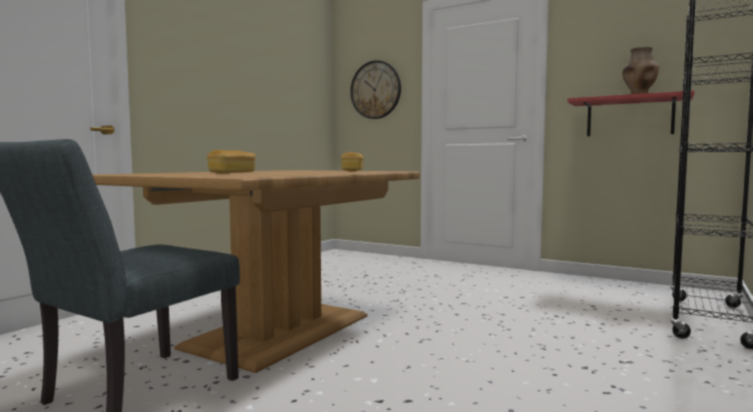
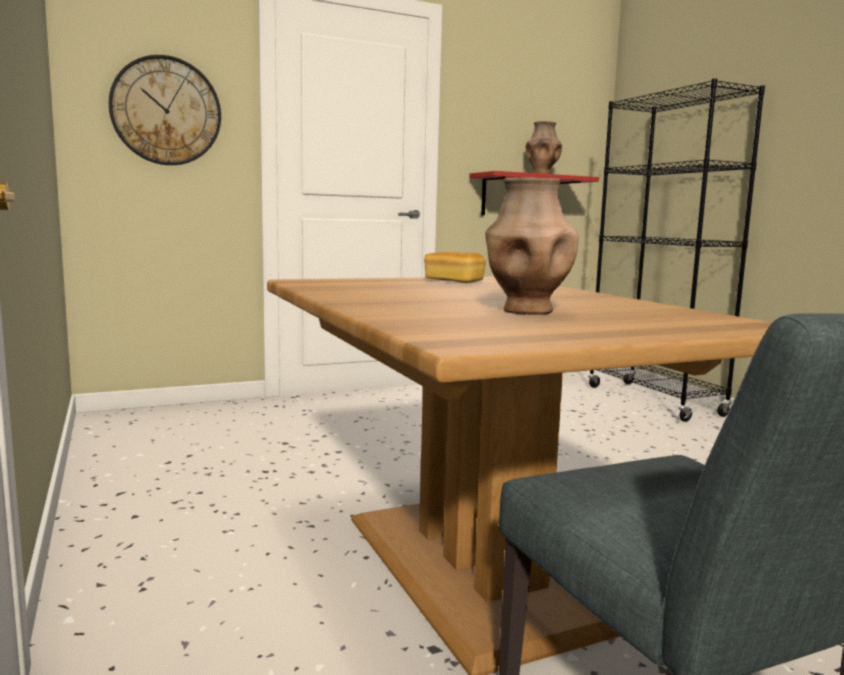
camera: 55 degrees left, 5 degrees up
(232, 173) = (526, 311): bread -> brown vase

